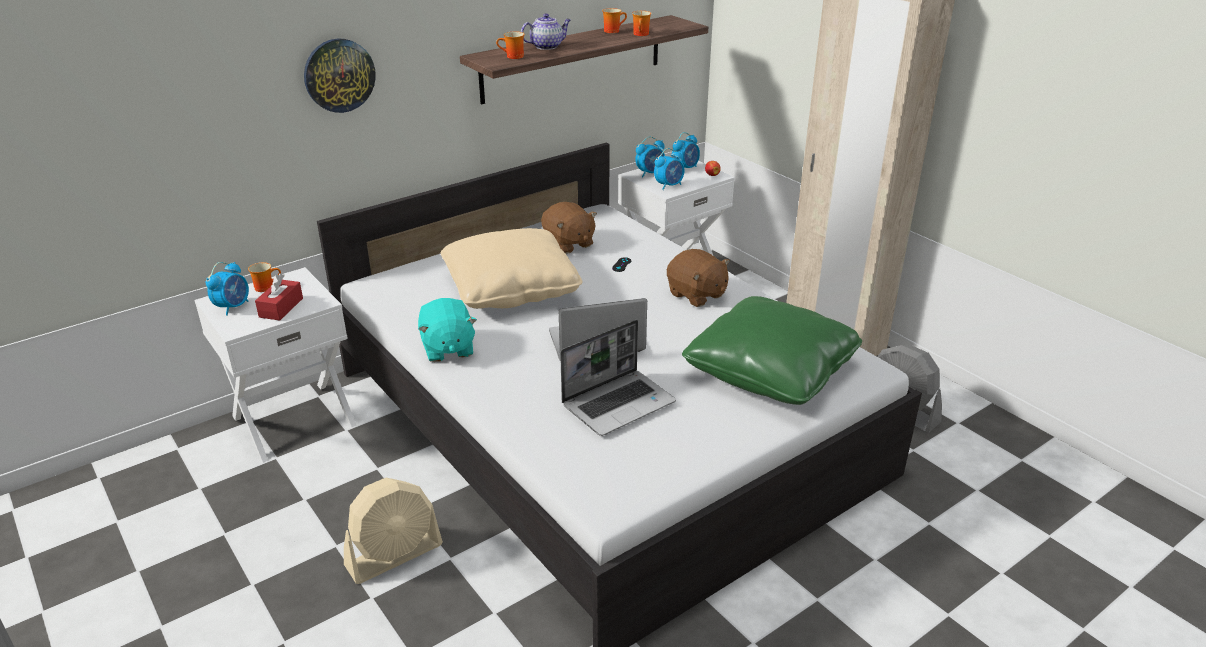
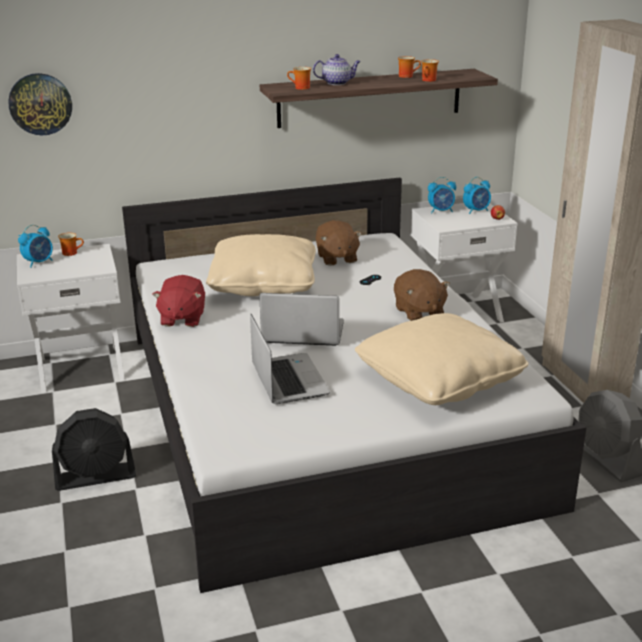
camera: 20 degrees right, 5 degrees down
(281, 308) = (71, 268): red tissue box -> none
(339, 75) = (151, 89): wall clock -> wall clock (40, 104)
(394, 555) = (96, 477): beige fan -> black fan
(447, 348) = (182, 318): turquoise plush toy -> red plush toy
(619, 403) = (288, 380): laptop -> laptop turned 90 degrees counterclockwise
(669, 185) = (450, 222): alarm clock -> none
(771, 371) = (439, 380): green pillow -> beige pillow

